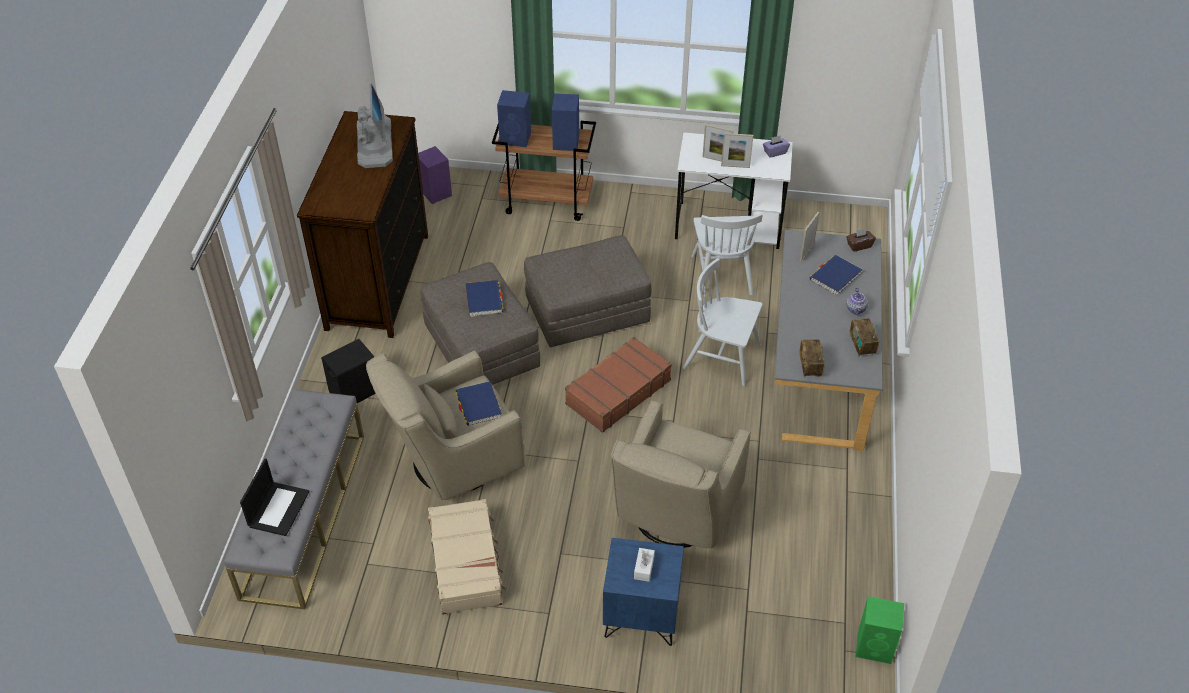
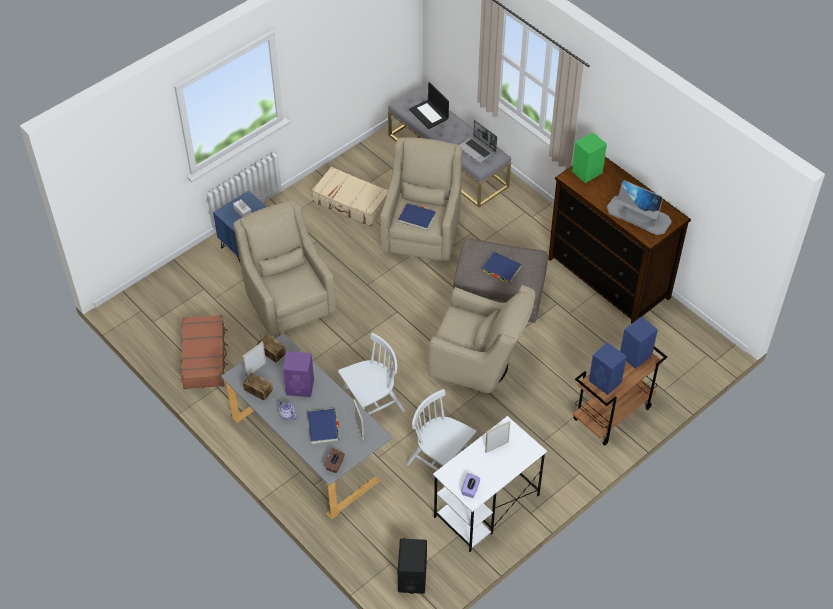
camera: 130 degrees right, 5 degrees up
(309, 421) = (477, 150): none -> laptop
(354, 392) = (518, 220): black speaker -> black speaker (412, 576)
(435, 192) = (681, 357): purple speaker -> purple speaker (301, 387)
(587, 311) = (479, 365): grey ottoman -> beige armchair
(617, 392) = (397, 334): brown suitcase -> brown suitcase (205, 357)
(735, 166) = (478, 452): picture frame -> picture frame (256, 369)
(875, 647) = (128, 323): green speaker -> green speaker (586, 172)

